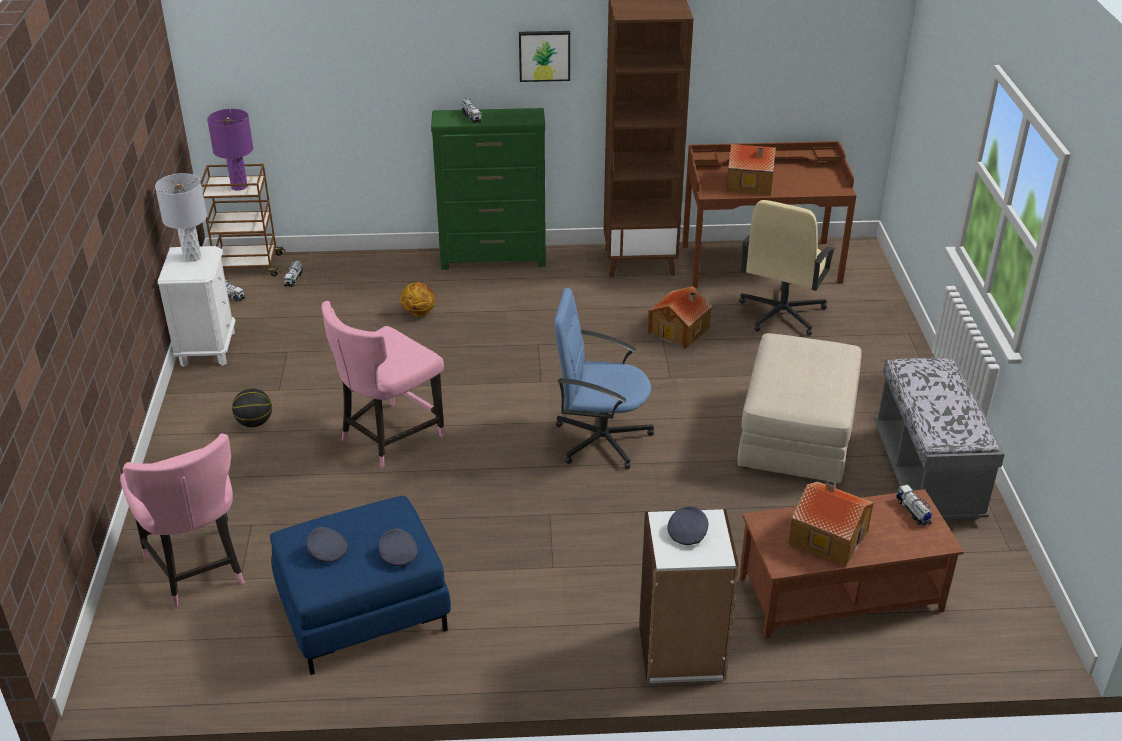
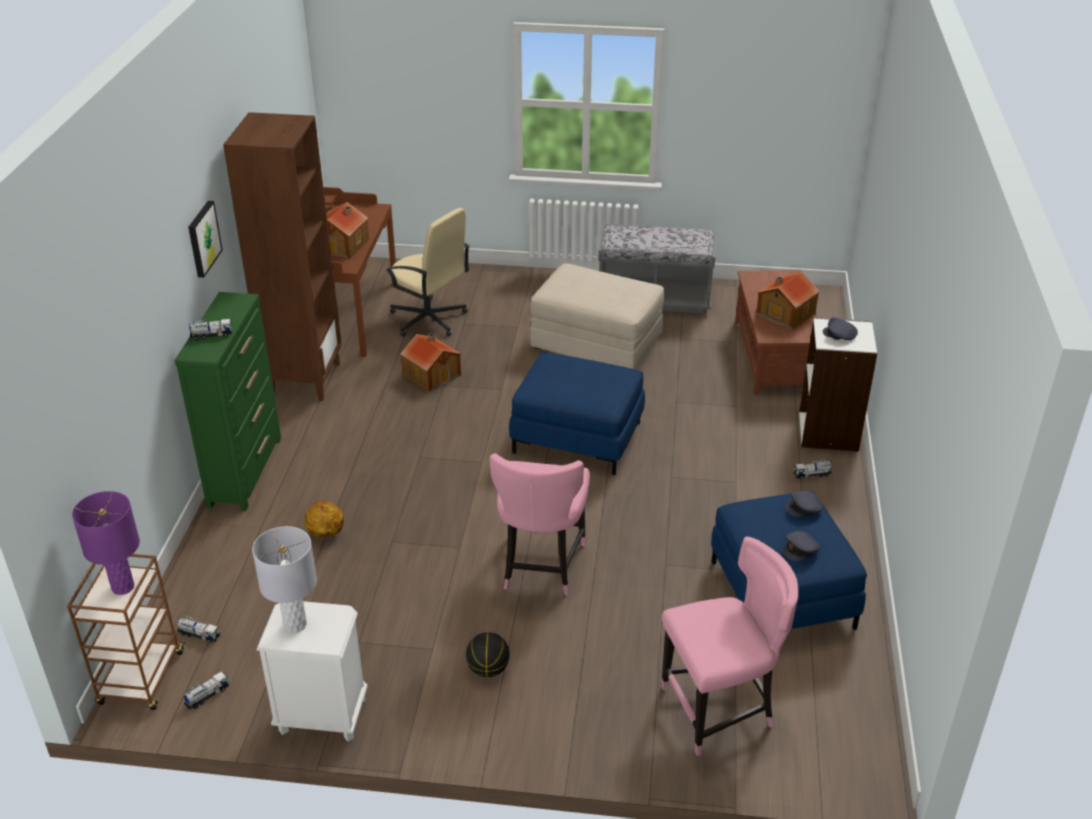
camera: 80 degrees left, 0 degrees up
(388, 437) = (540, 567): pink chair -> pink chair turned 45 degrees clockwise
(600, 439) = (577, 437): blue office chair -> blue ottoman
(913, 512) = (761, 279): toy truck -> toy truck (812, 474)

